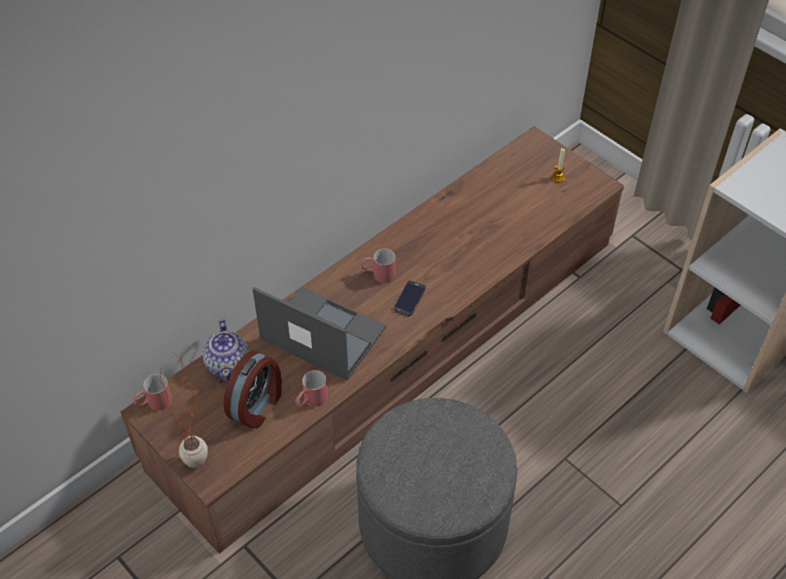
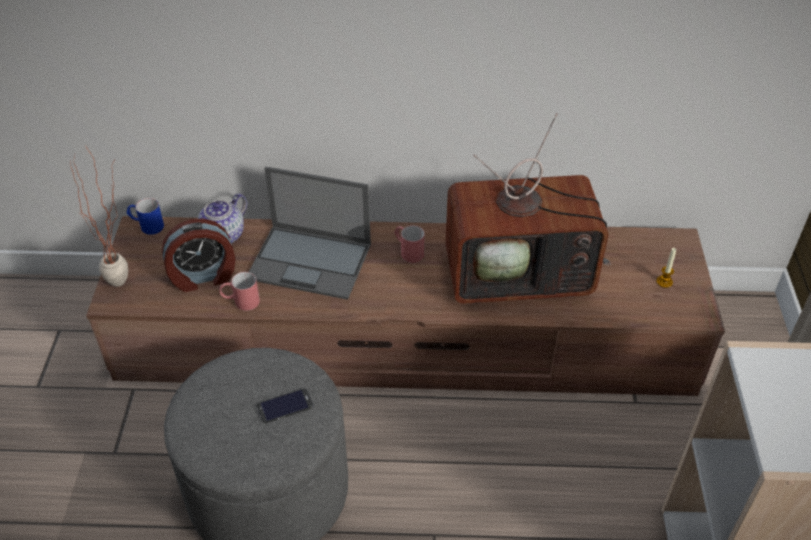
camera: 45 degrees right, 5 degrees down
(154, 403) = (147, 226): red mug -> blue mug
(321, 333) = (311, 262): laptop -> laptop turned 120 degrees clockwise
(410, 298) = (408, 285): phone -> phone (285, 406)
(470, 235) = (521, 273): none -> television

